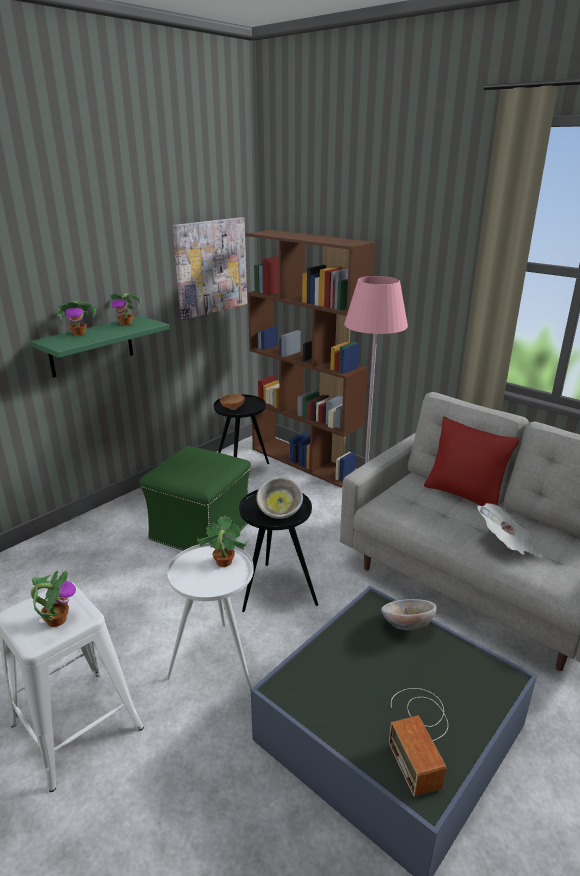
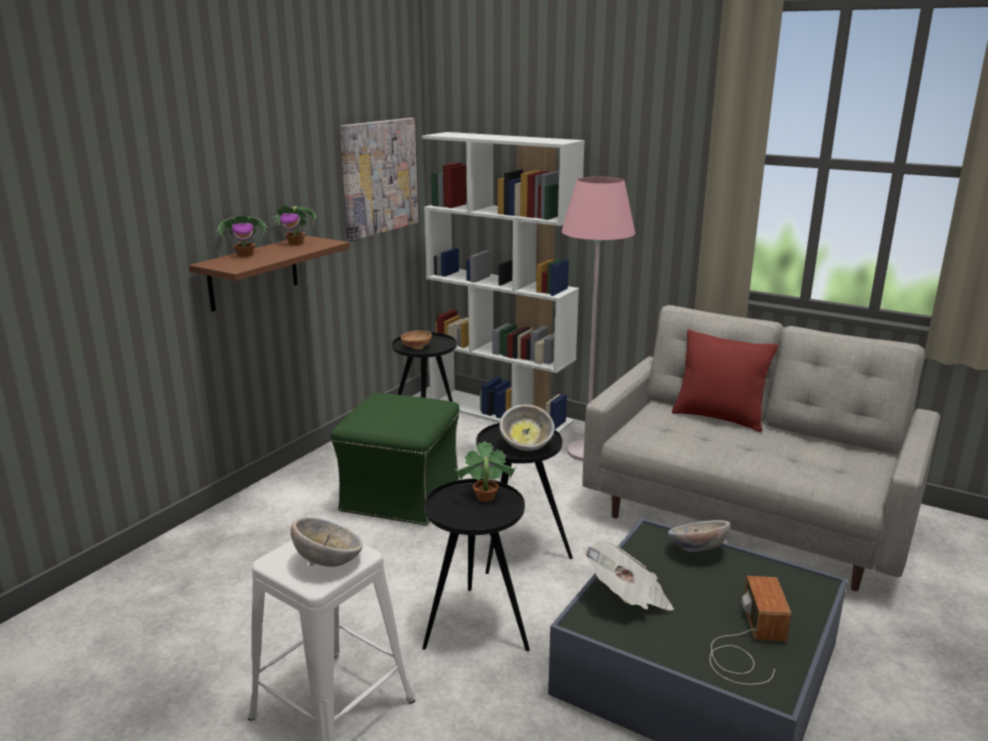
camera: 10 degrees left, 5 degrees down
(56, 619) = (328, 561): potted plant -> bowl
(91, 346) = (253, 273): green shelf -> brown shelf
(217, 660) = (476, 625): white side table -> black side table
(305, 461) = (501, 413): brown bookcase -> white bookcase
(420, 734) = (747, 643): radio -> radio turned 150 degrees counterclockwise
(507, 545) = (783, 459): newspaper -> newspaper (627, 597)

